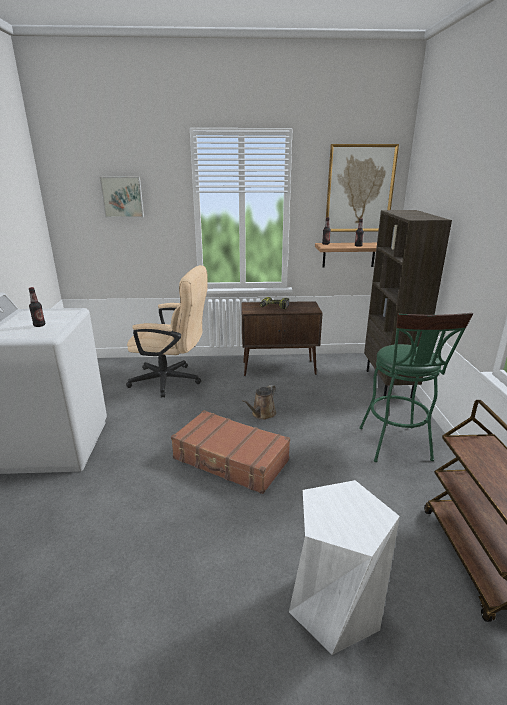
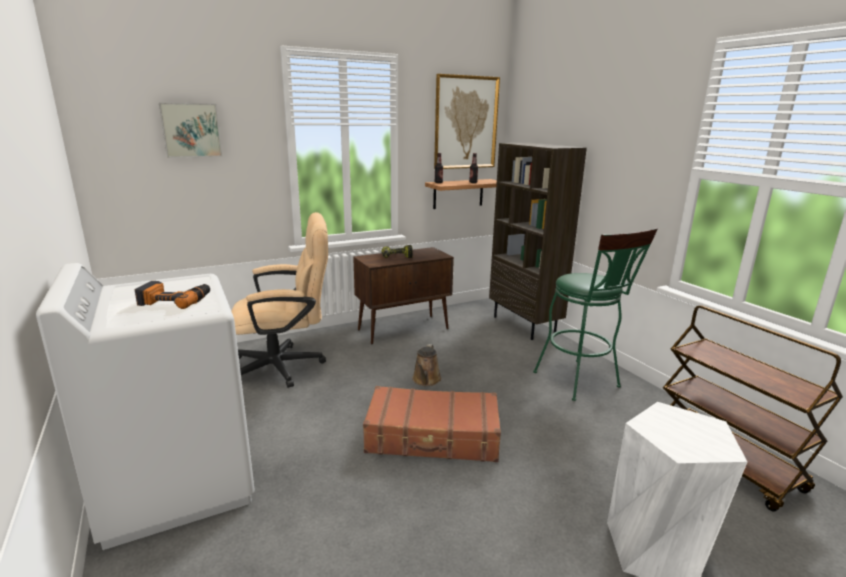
camera: 25 degrees left, 5 degrees down
(39, 325) = (175, 300): bottle -> power drill

